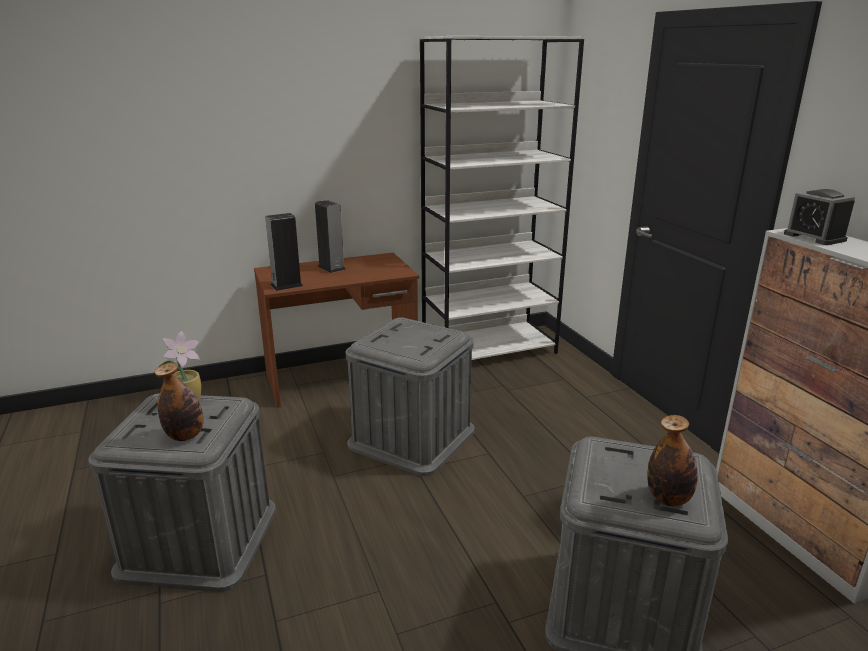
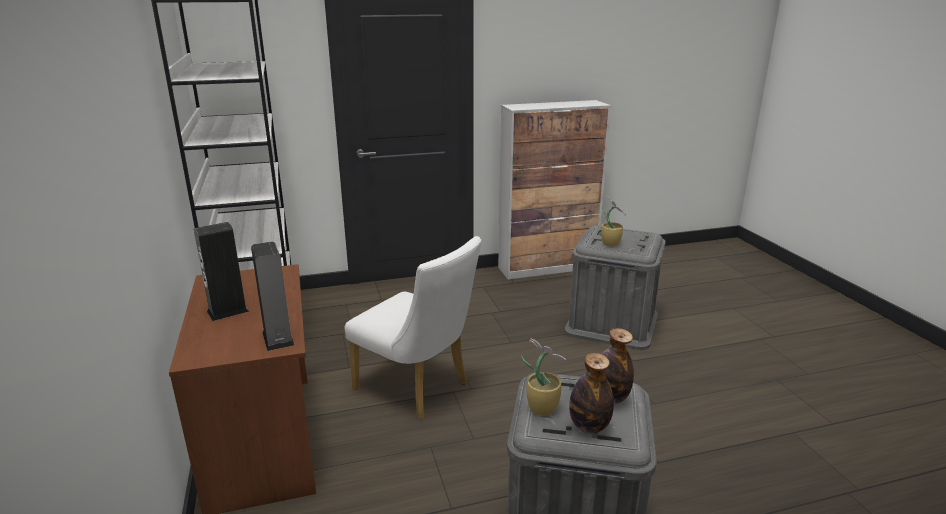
camera: 85 degrees left, 0 degrees up
(412, 437) = (418, 389): grey storage box -> white chair
(616, 465) = (610, 243): none -> potted plant
(668, 499) = (638, 237): bottle -> bottle (589, 426)
(814, 237) = (528, 106): alarm clock -> none

